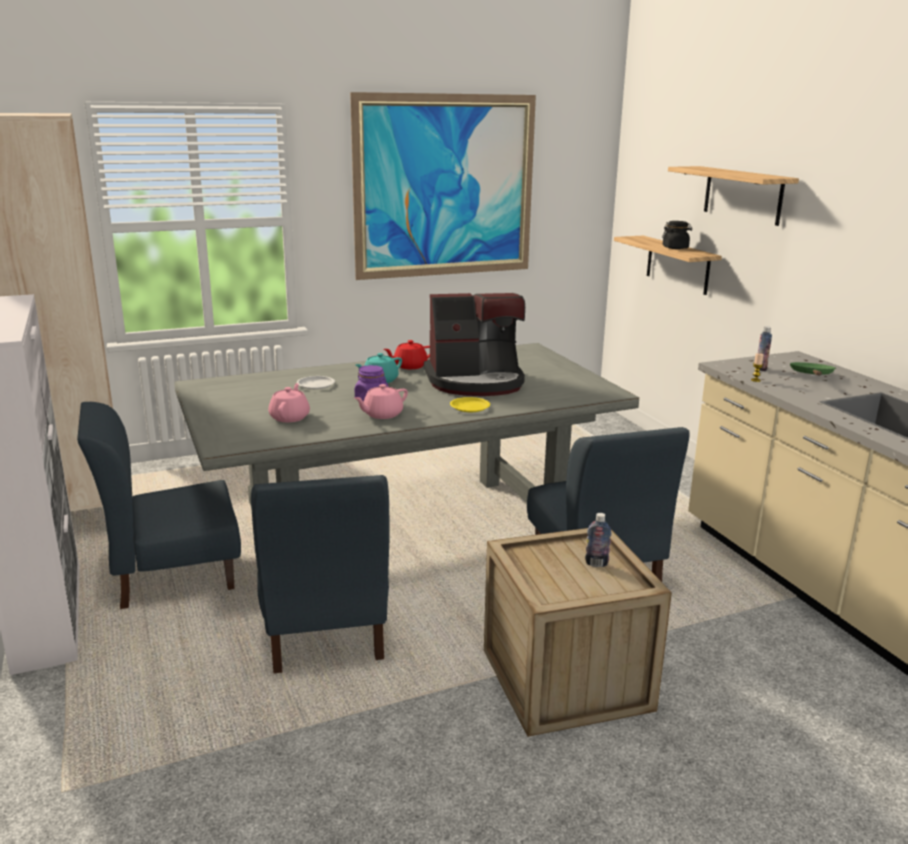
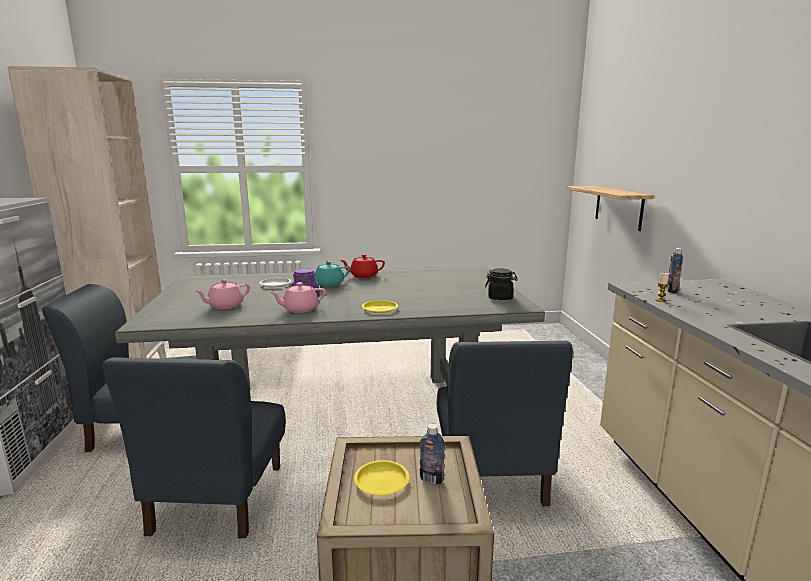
camera: 15 degrees right, 5 degrees down
(290, 417) = (225, 306): pink teapot -> pink teapot turned 150 degrees counterclockwise
(445, 187) = (430, 146): picture -> none
(475, 382) = (405, 290): coffee machine -> none
(554, 570) = (381, 481): none -> yellow plate
(675, 248) = (614, 191): black jar -> black jar (500, 297)
(742, 195) = (672, 137): shelf -> none
(811, 375) = (727, 300): green frying pan -> none

